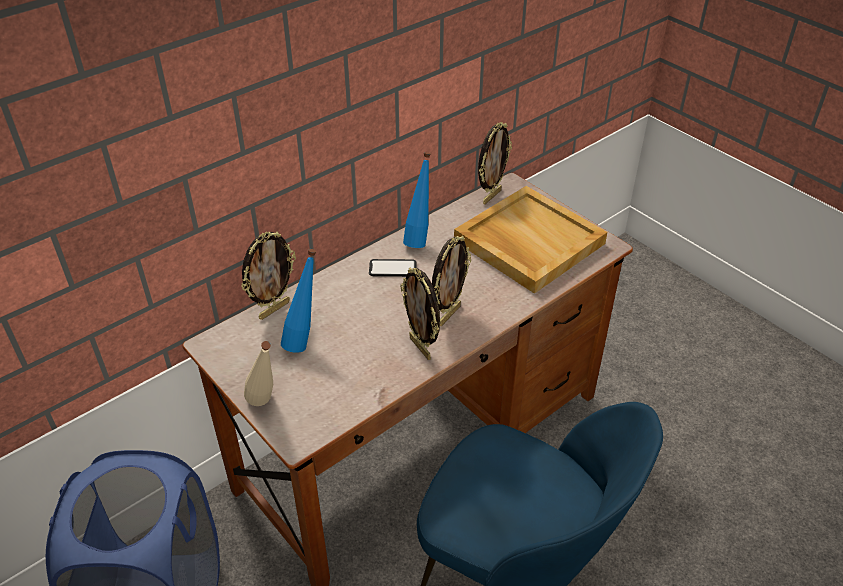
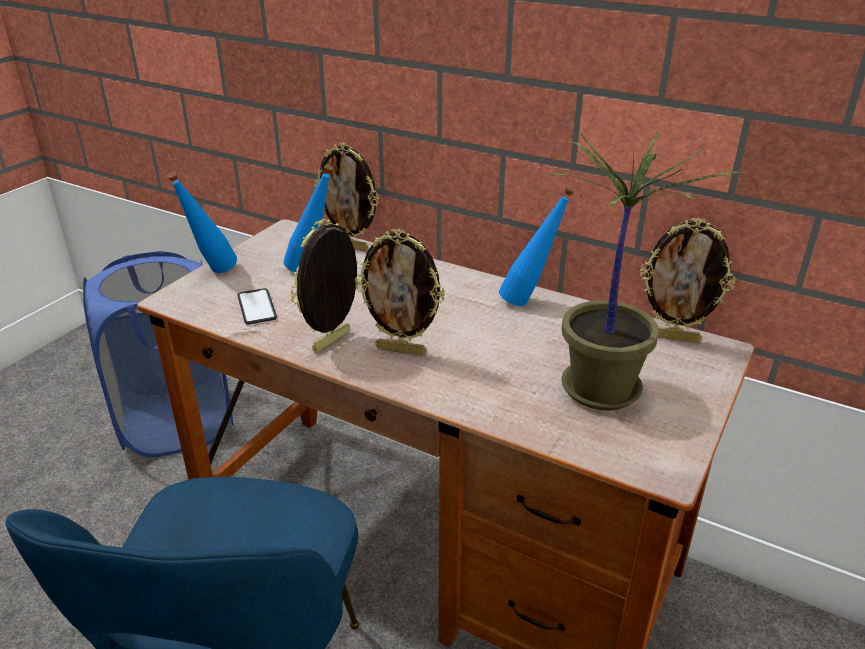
camera: 70 degrees right, 10 degrees down
(266, 406) = (212, 274): beige bottle -> blue bottle
(392, 268) = (461, 296): phone -> phone (256, 307)
(527, 242) = (599, 387): beige tray -> potted plant

